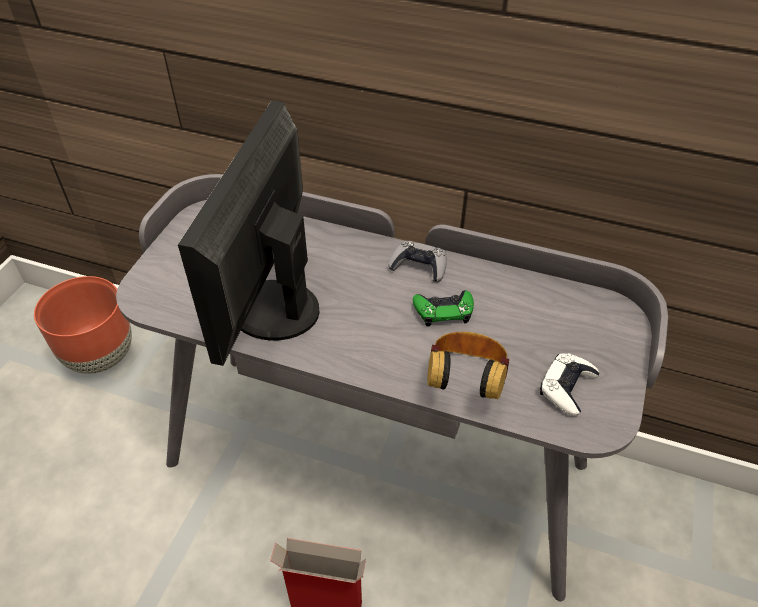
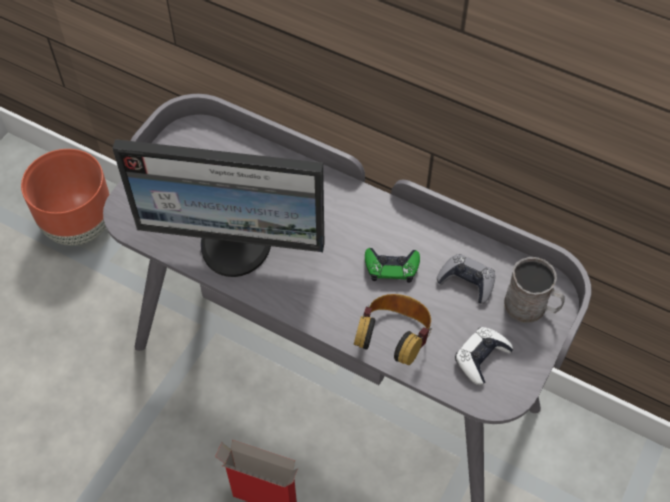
camera: 10 degrees right, 10 degrees up
(271, 310) = (237, 245): monitor -> monitor turned 105 degrees counterclockwise
(418, 266) = (380, 216): grey game controller -> grey game controller (467, 281)
(601, 330) = (531, 307): none -> grey mug

